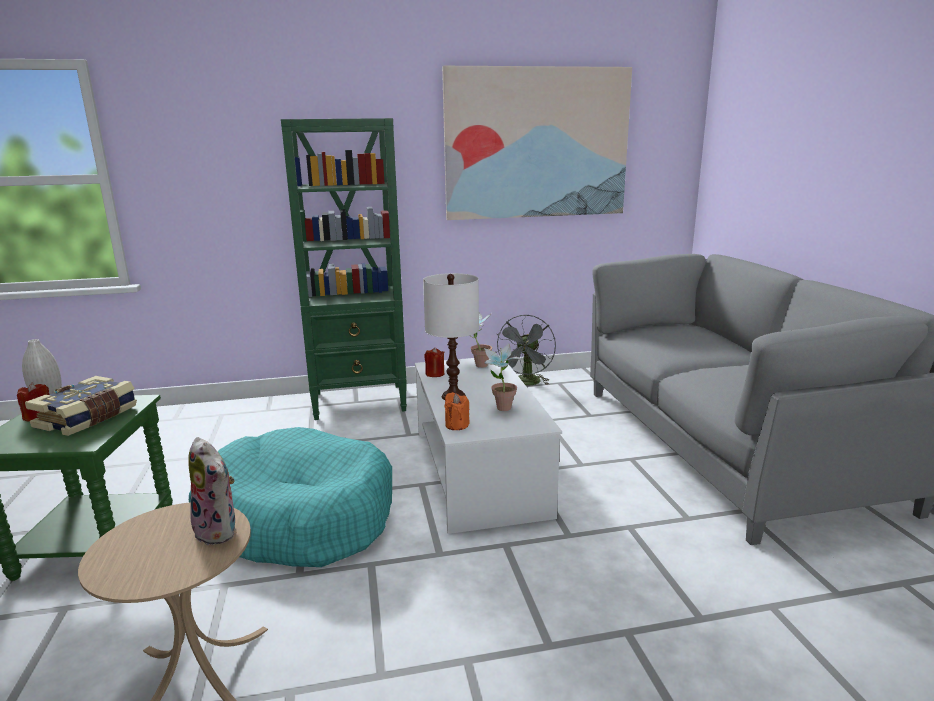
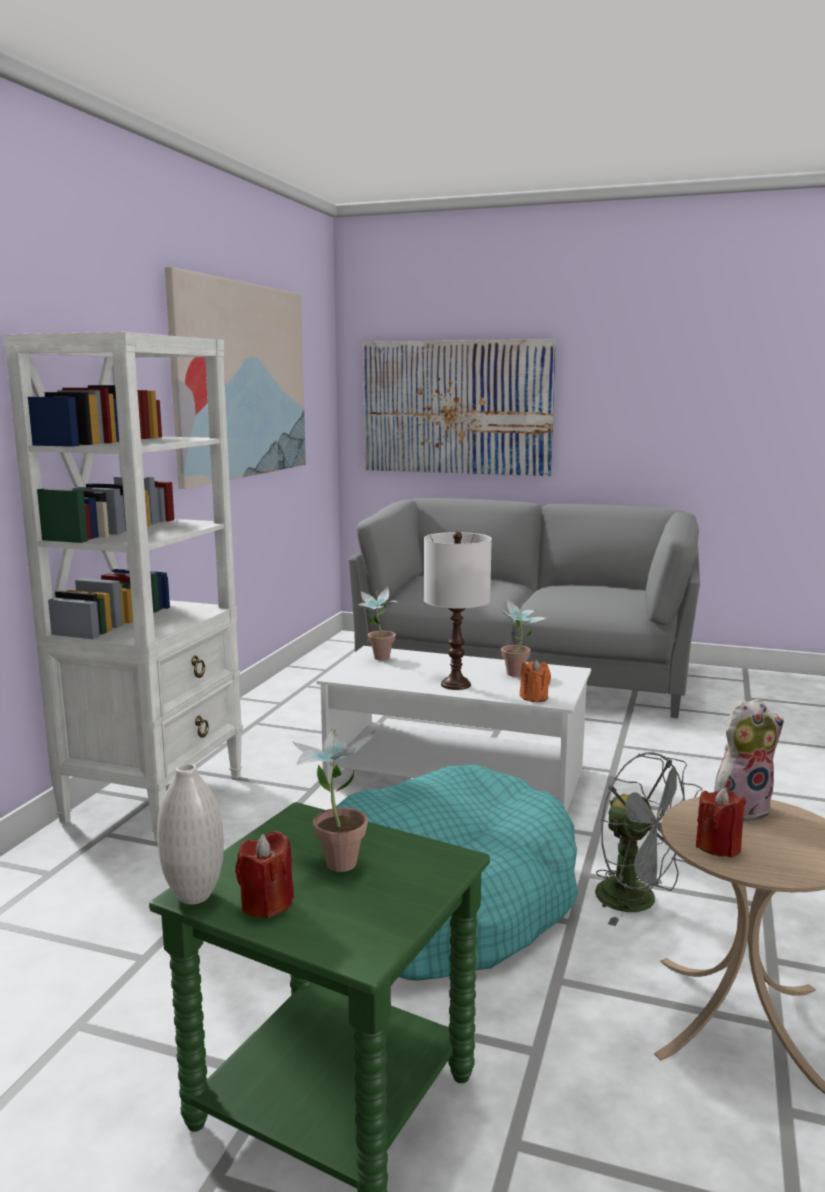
camera: 60 degrees left, 5 degrees down
(88, 418) = (337, 858): book -> potted plant
(360, 402) = (156, 797): green bookcase -> white bookcase
(435, 374) = (374, 679): red candle -> red candle (718, 846)
(527, 383) = (280, 698): grey fan -> grey fan (638, 902)
(773, 168) = (456, 407): none -> picture

